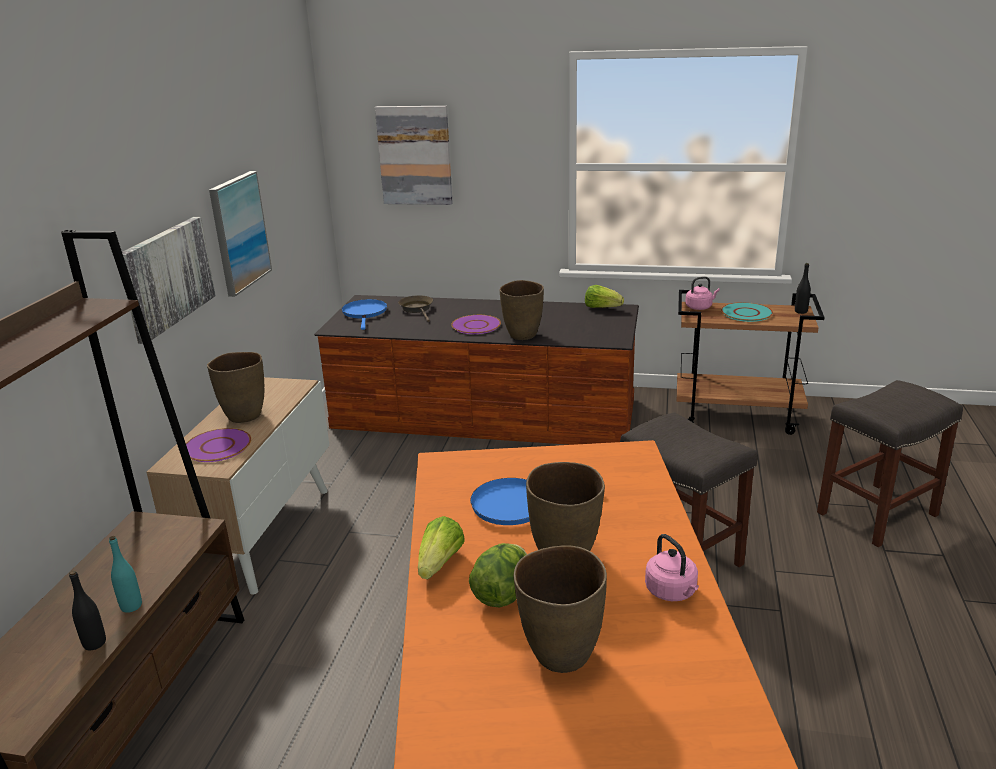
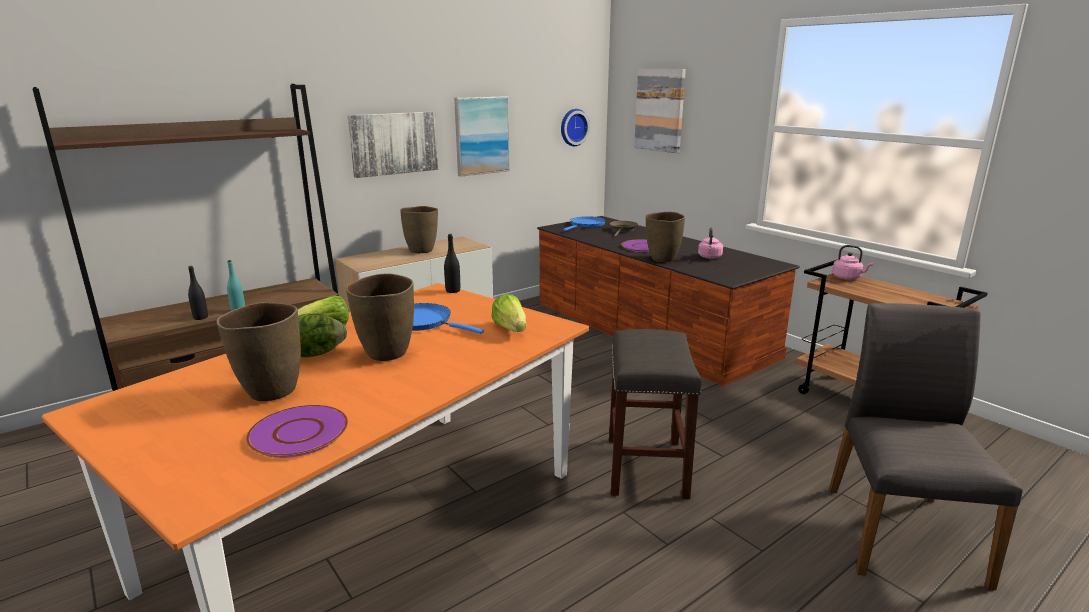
camera: 40 degrees right, 5 degrees down
(217, 446) = (382, 258): purple plate -> purple plate (298, 432)
(306, 191) = (573, 127): none -> wall clock
(602, 308) = (761, 260): lettuce -> lettuce (511, 329)
(672, 592) = (395, 397): pink kettle -> pink kettle (709, 257)
(746, 313) = (888, 292): turquoise plate -> none
(800, 311) = (955, 305): black bottle -> black bottle (453, 291)
(877, 513) = (899, 532): grey stool -> grey chair

